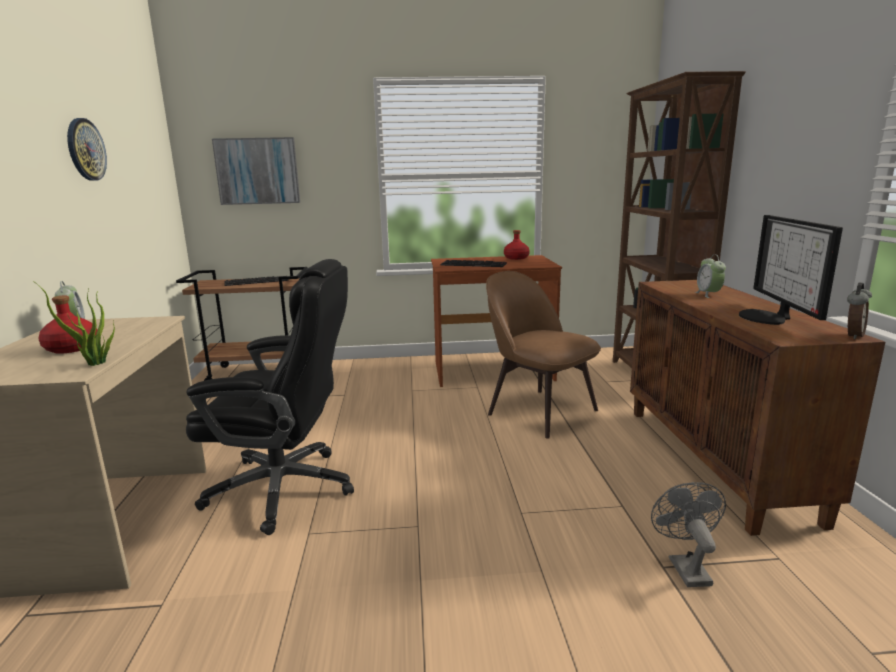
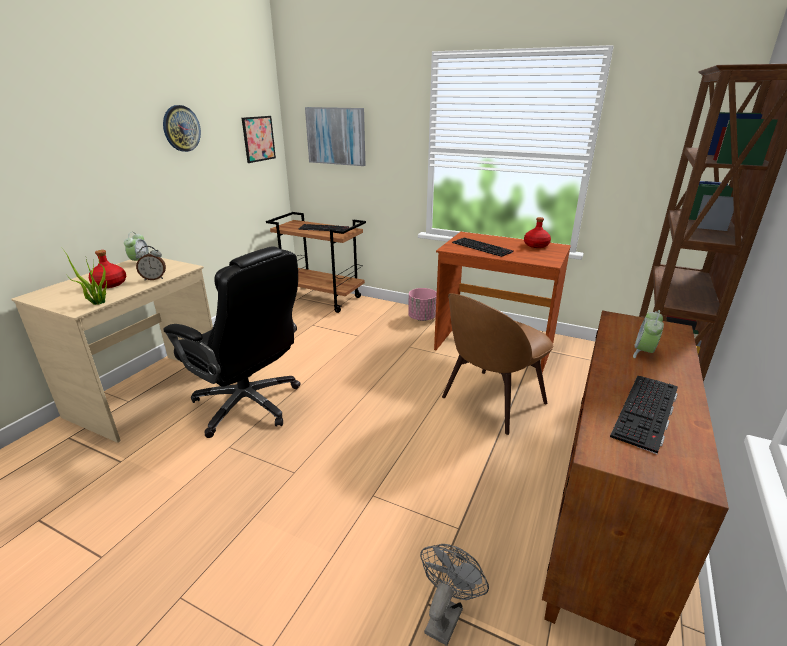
camera: 30 degrees right, 10 degrees up
(156, 175) = (258, 139): none -> picture
(397, 365) = (422, 318): none -> pink planter
(539, 411) = (491, 402): brown chair -> brown chair turned 120 degrees counterclockwise
(769, 317) = (647, 412): monitor -> keyboard
(852, 335) = (698, 481): alarm clock -> alarm clock (154, 278)

